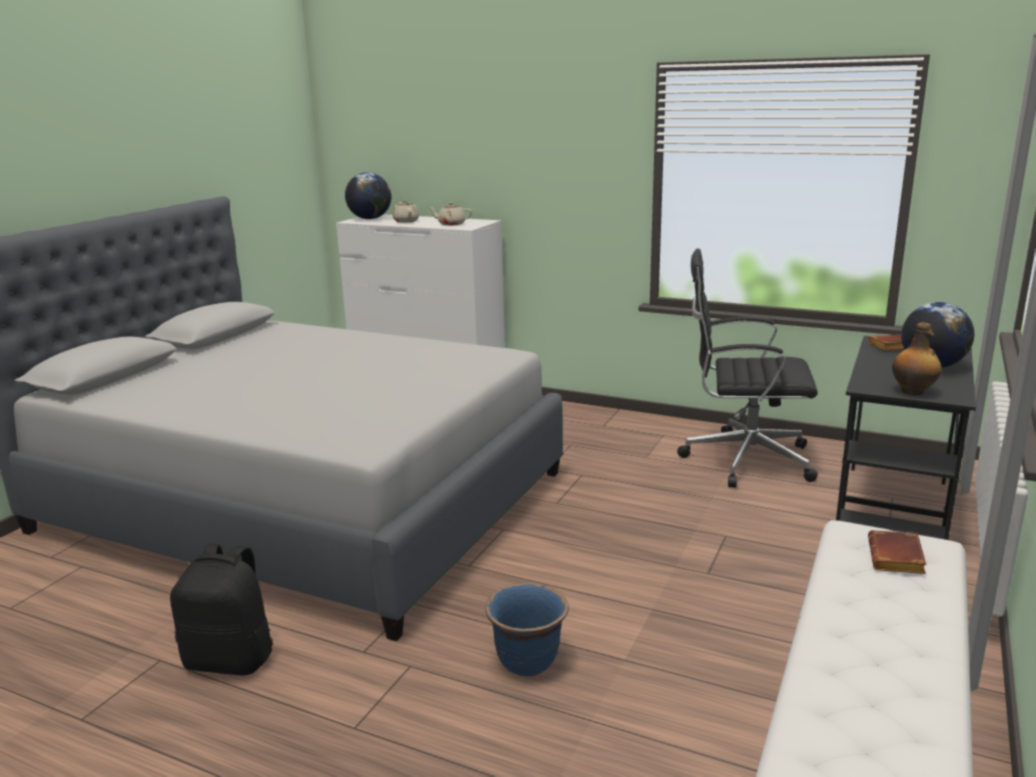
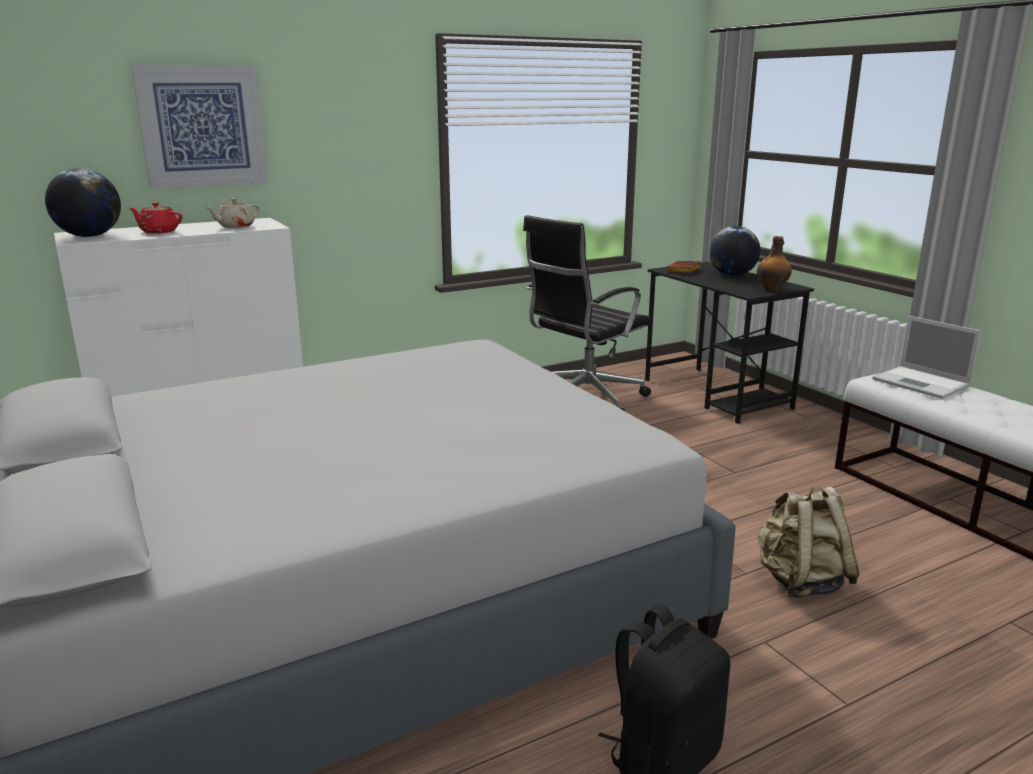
camera: 55 degrees left, 0 degrees up
(406, 221) = (158, 232): beige teapot -> red teapot
(461, 145) = (202, 126): none -> picture
(527, 661) = (800, 582): blue planter -> beige backpack
(898, 559) = (922, 383): brown book -> laptop

